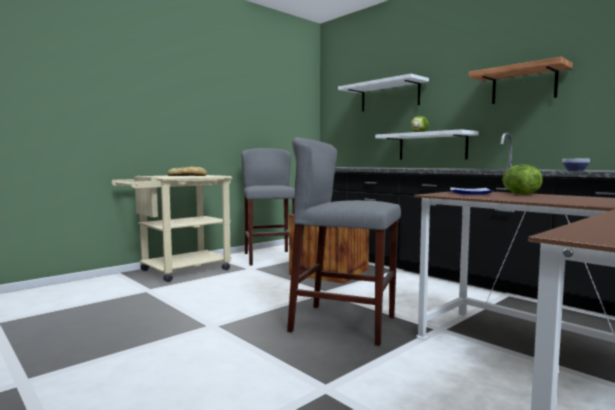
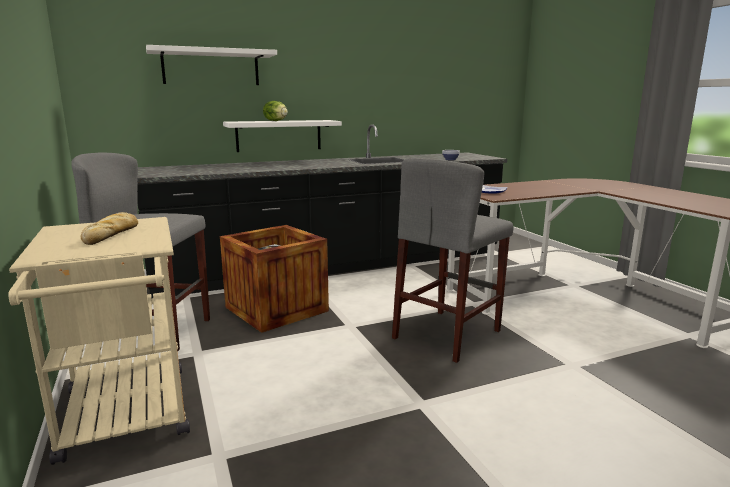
camera: 70 degrees left, 10 degrees up
(519, 194) = (500, 186): lettuce -> none
(523, 85) = (367, 78): shelf -> none

